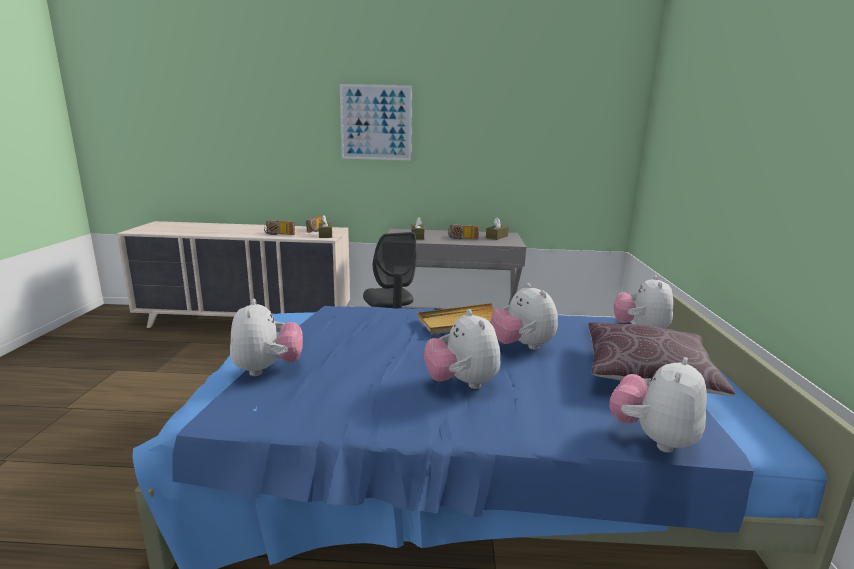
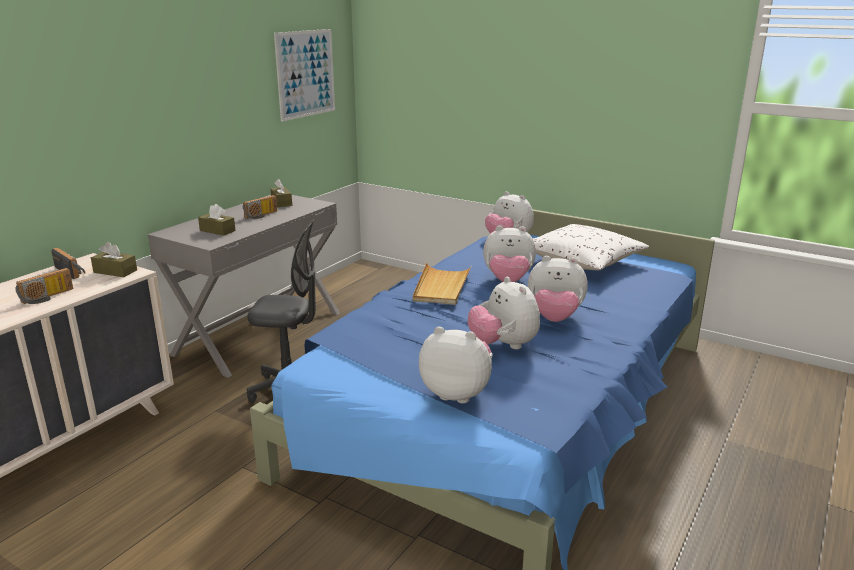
camera: 60 degrees left, 5 degrees up
(376, 122) = (101, 83): picture -> picture (305, 74)
(647, 374) = (582, 261): brown pillow -> white pillow
(653, 439) = (658, 288): plush toy -> plush toy (503, 345)

